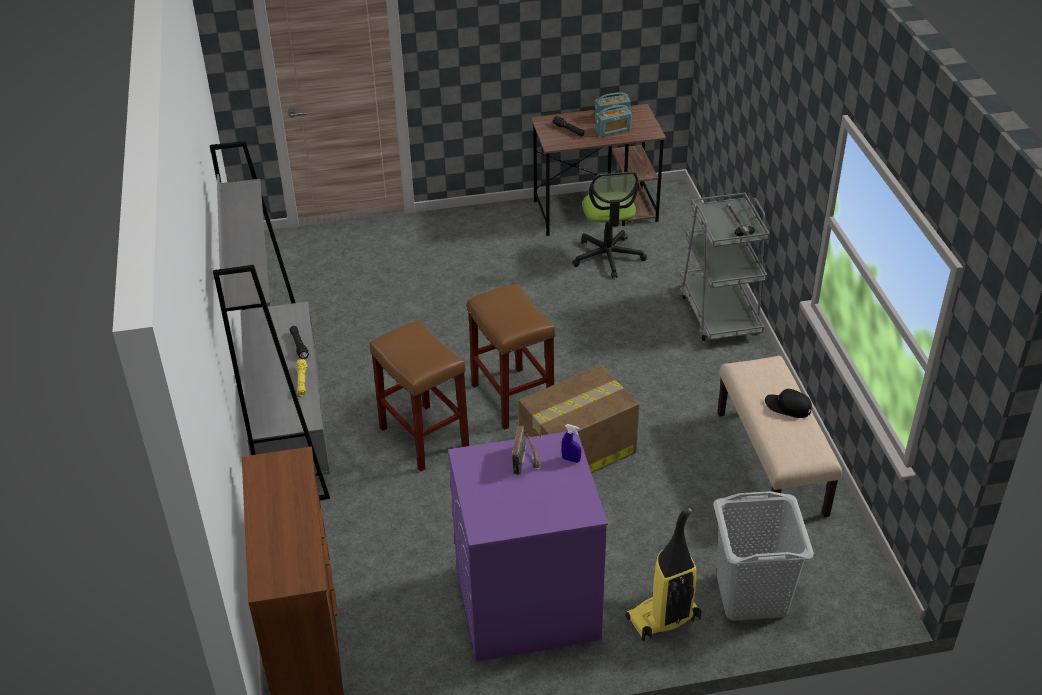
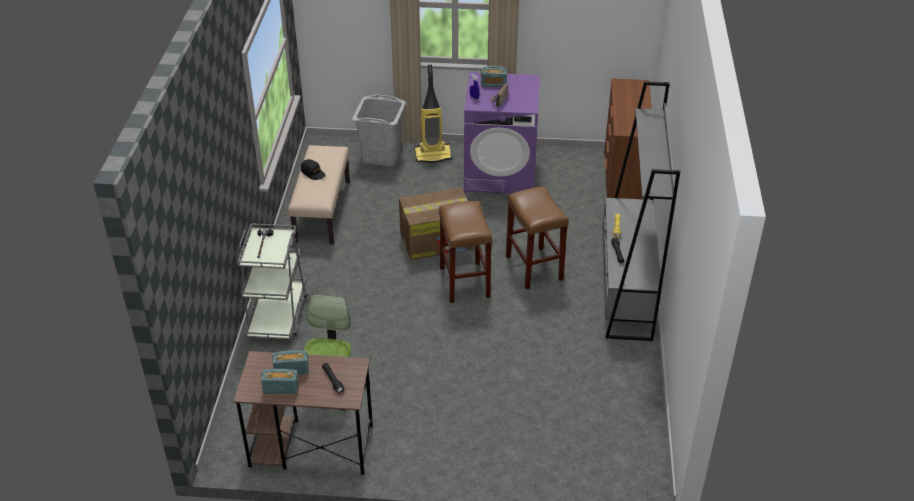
camera: 165 degrees left, 0 degrees up
(549, 499) = (493, 84): none -> radio

